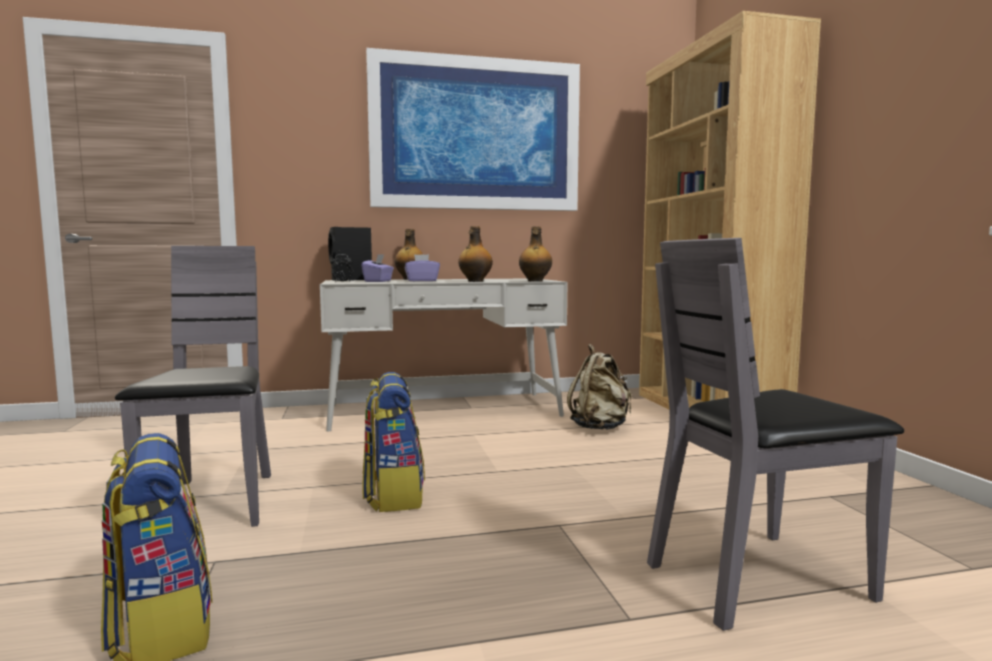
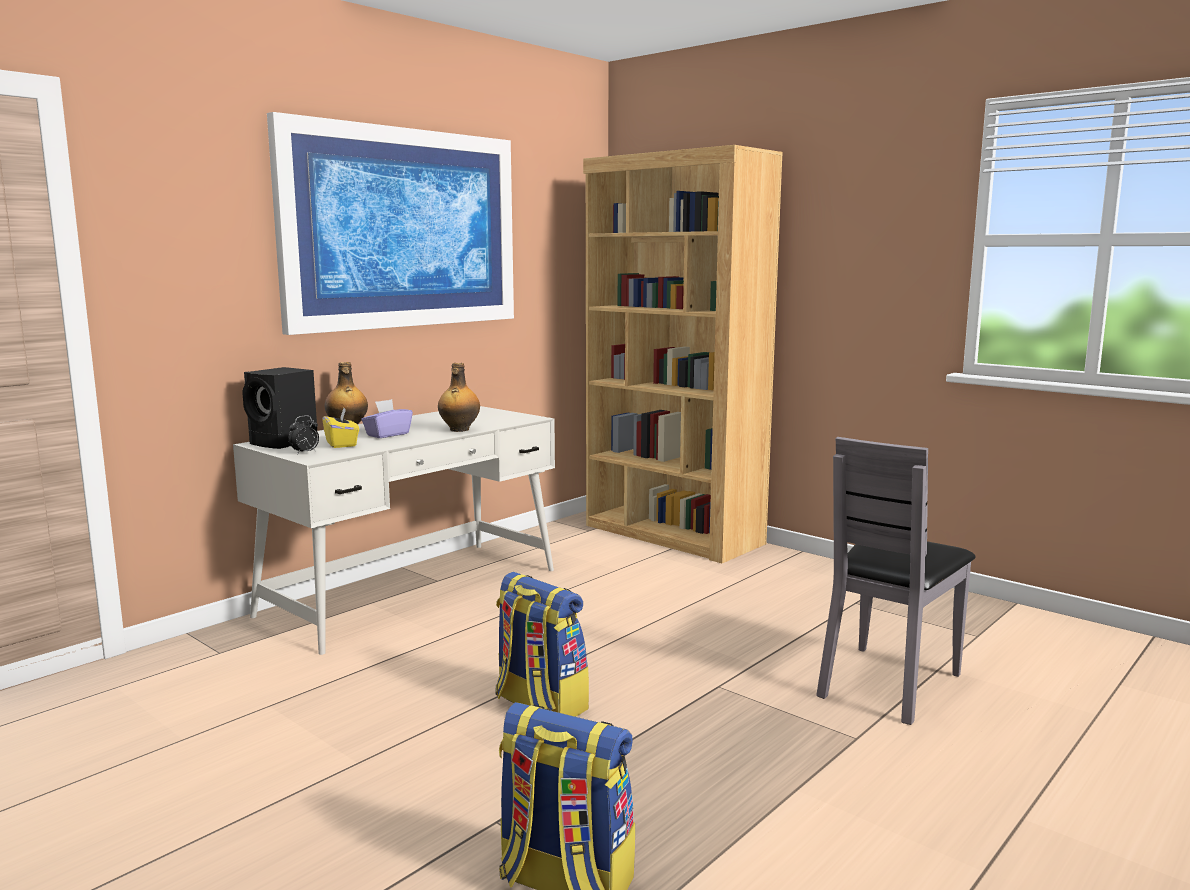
camera: 35 degrees left, 5 degrees up
(212, 503) = (369, 776): grey chair -> none
(378, 281) = (342, 444): purple tissue box -> yellow tissue box
(535, 281) = (519, 421): bottle -> none
(600, 427) = (608, 576): beige backpack -> none

